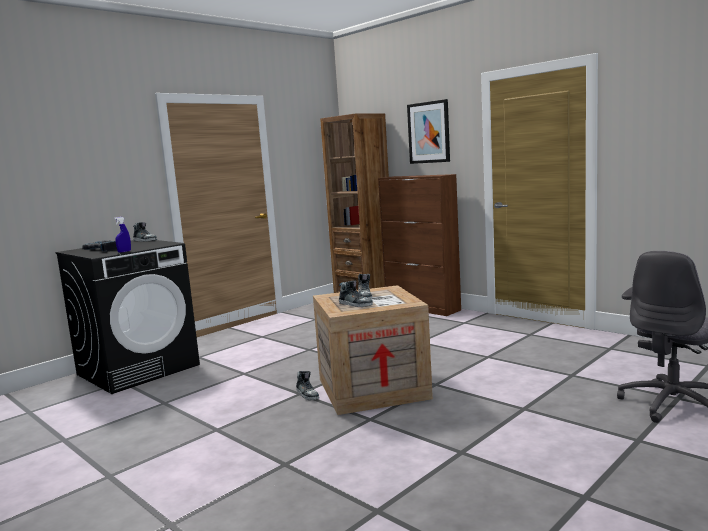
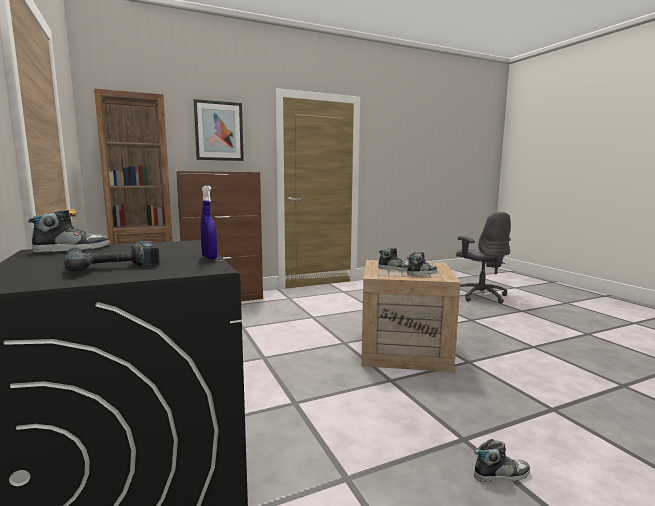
camera: 70 degrees left, 0 degrees up
(307, 394) = (396, 377): shoe -> shoe (501, 474)

